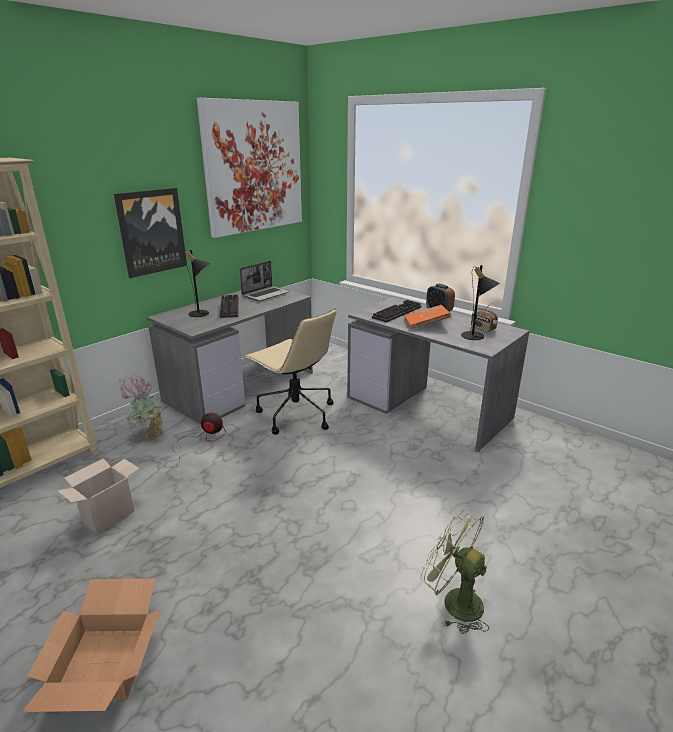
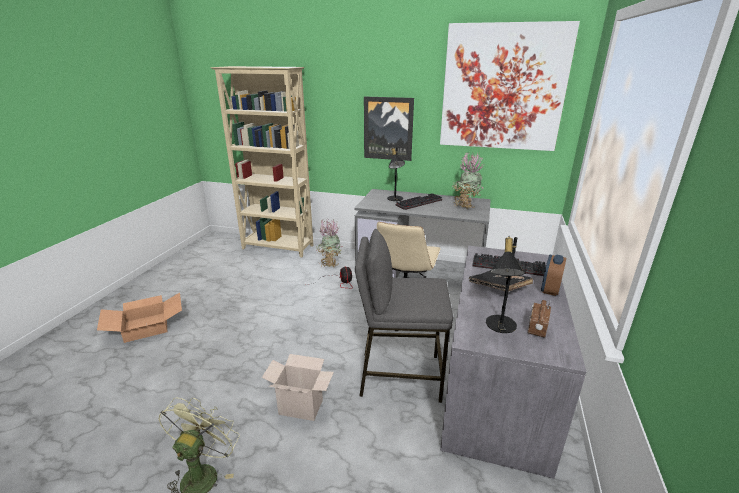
camera: 65 degrees right, 0 degrees up
(109, 515) = (250, 283): cardboard box -> cardboard box (302, 406)
(266, 294) = (465, 206): laptop -> potted plant
(388, 445) = (400, 375): none -> grey stool
(426, 324) = (498, 288): orange book -> black book

